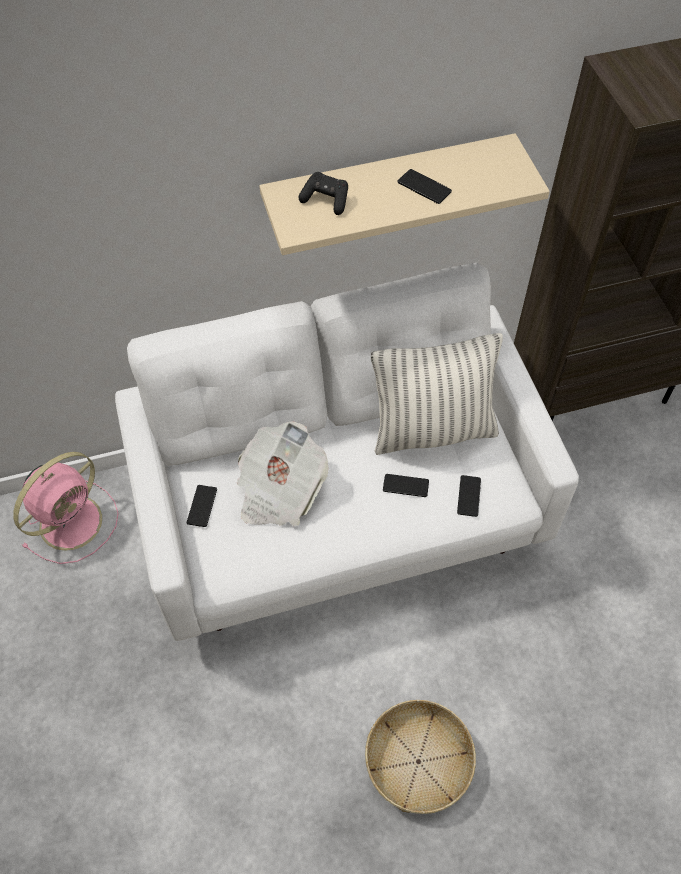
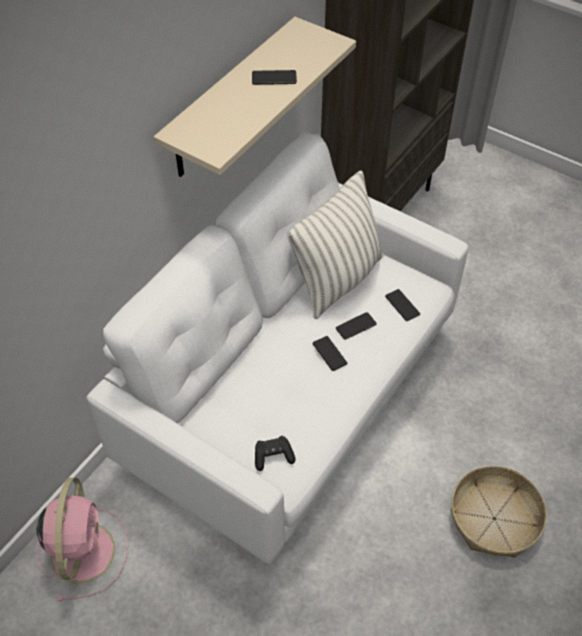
camera: 40 degrees left, 5 degrees down
(202, 506) = (227, 437): phone -> phone (329, 353)
(279, 490) = (272, 387): newspaper -> none
(326, 200) = (215, 121): black game controller -> black game controller (273, 456)

